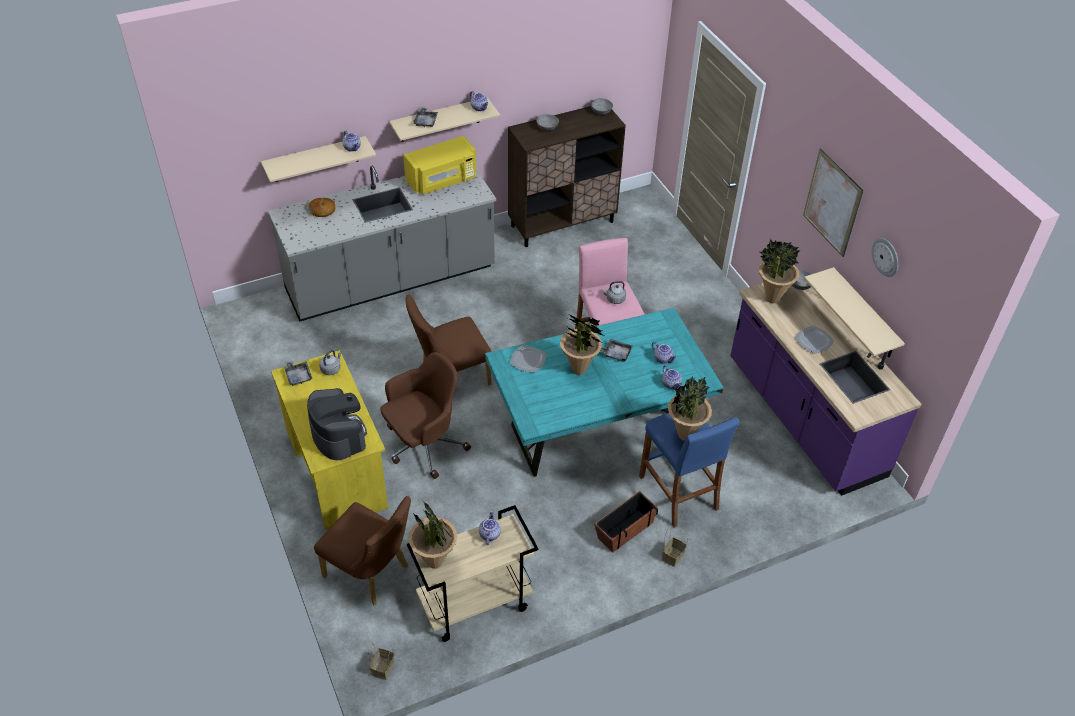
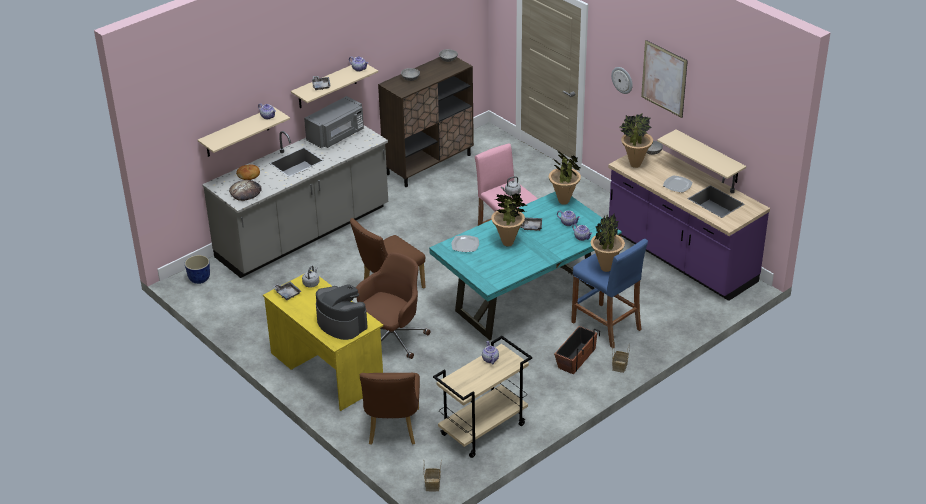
camera: 15 degrees left, 10 degrees down
(256, 312) = (199, 279): none -> planter
(308, 231) = (245, 192): none -> bread
(371, 574) = (392, 430): brown chair -> brown chair turned 75 degrees clockwise
(435, 562) = (458, 384): potted plant -> potted plant (564, 201)
(442, 180) = (336, 135): yellow microwave -> grey microwave
(886, 257) = (716, 104): wall clock -> wall clock (622, 80)

